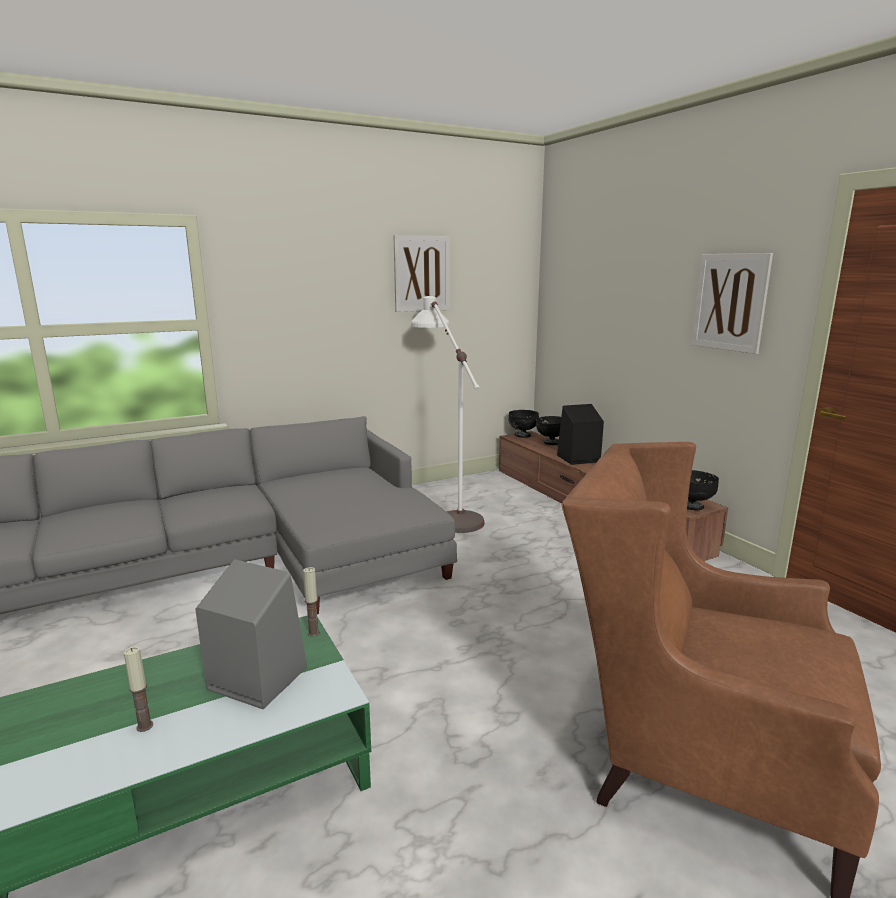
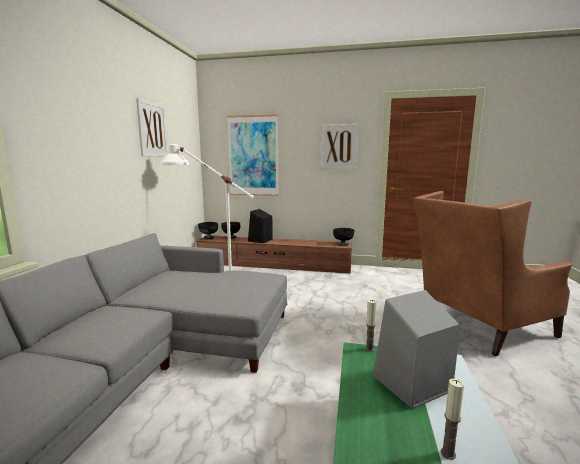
camera: 50 degrees left, 5 degrees down
(598, 309) = (253, 156): none -> picture

